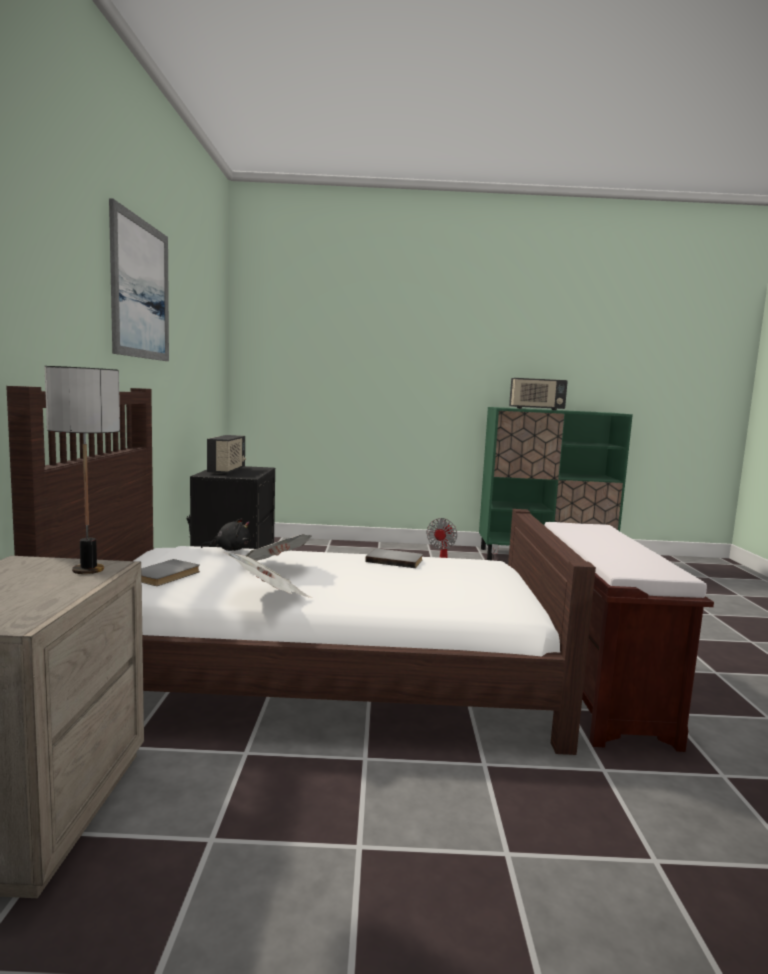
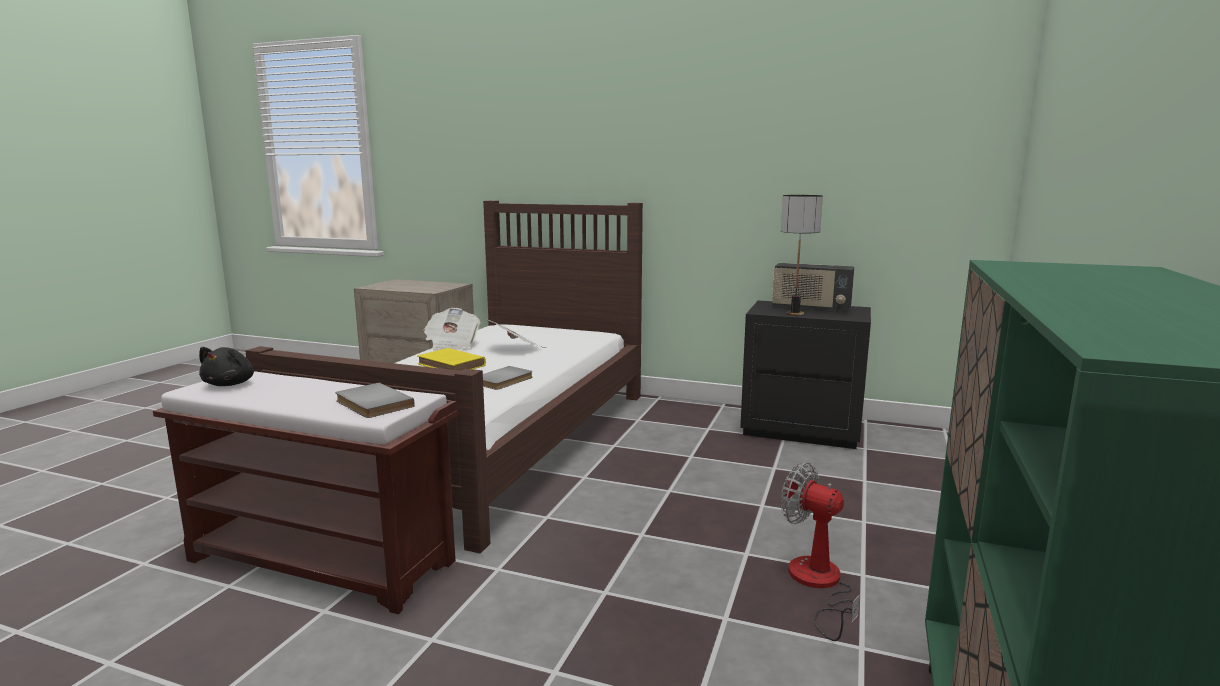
camera: 110 degrees right, 5 degrees up
(87, 570) = (429, 289): table lamp -> table lamp (794, 314)
(140, 289) = (678, 114): picture -> none
(167, 575) = (522, 331): grey book -> grey book (371, 404)
(230, 549) = (582, 342): black plush toy -> black plush toy (231, 384)
(362, 582) = (452, 365): none -> yellow book
(536, 409) = (1060, 279): radio -> none

